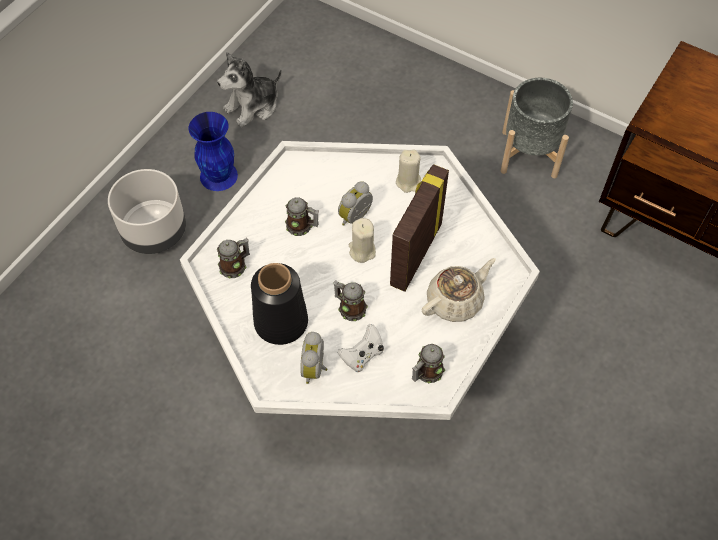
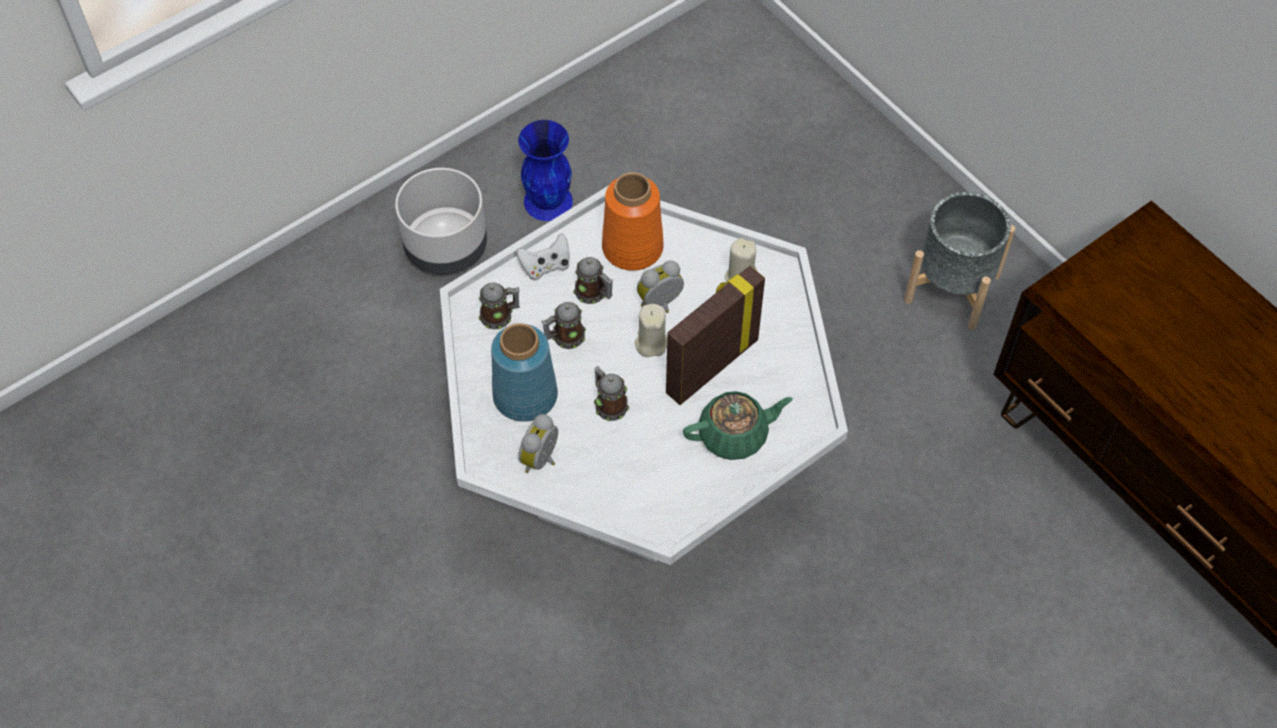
camera: 20 degrees right, 0 degrees up
(253, 106) = (624, 125): plush toy -> none
(281, 321) = (525, 394): black vase -> blue vase
(317, 184) = (632, 248): none -> orange vase
(362, 355) = (601, 461): white game controller -> white game controller (545, 266)
(426, 373) = (664, 504): mug -> mug (564, 337)
(455, 301) = (734, 434): beige teapot -> green teapot

